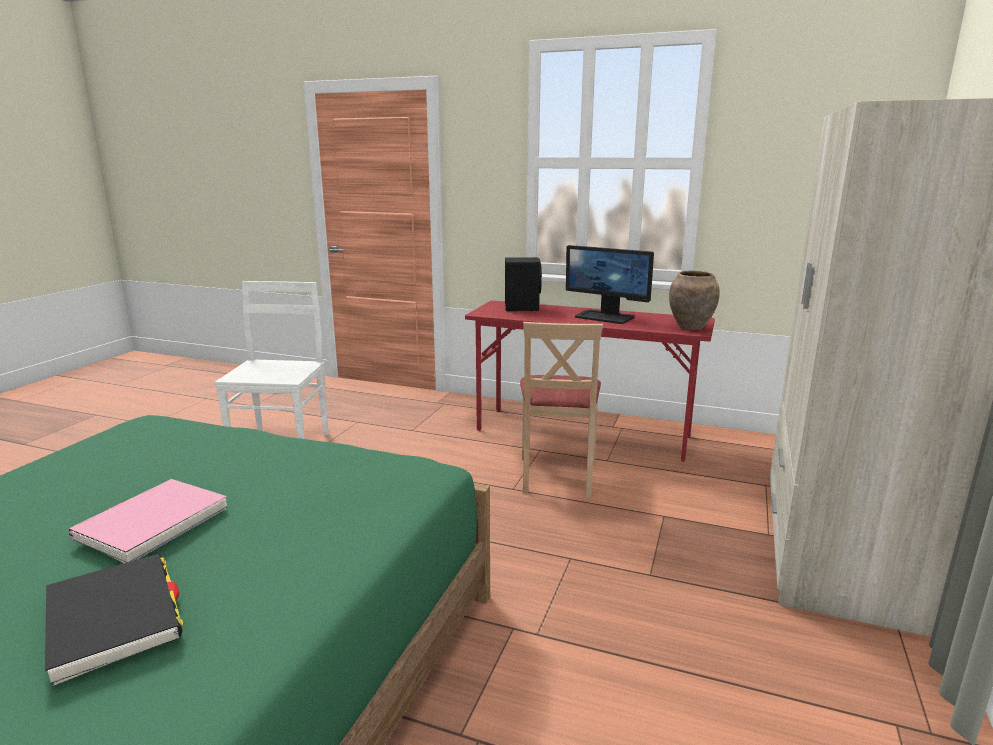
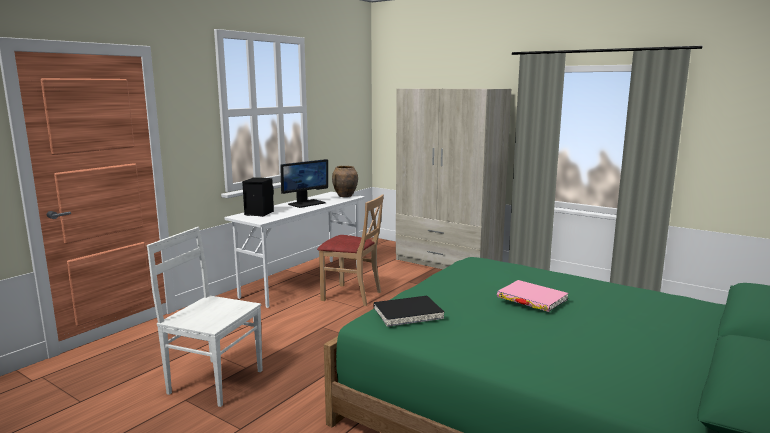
camera: 75 degrees left, 5 degrees down
(114, 619) = (601, 301): black book -> black book (408, 314)
(583, 433) = (303, 281): red desk -> white desk

